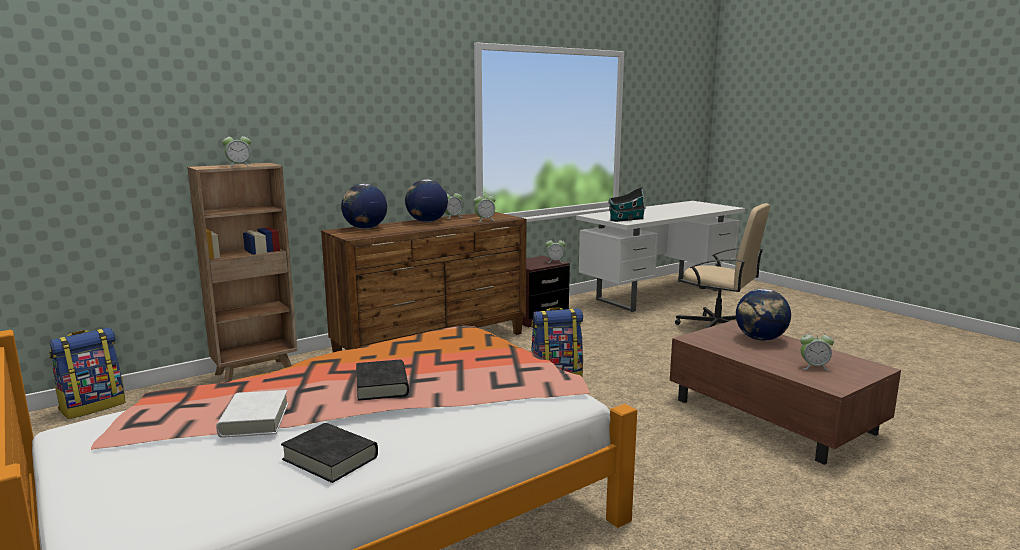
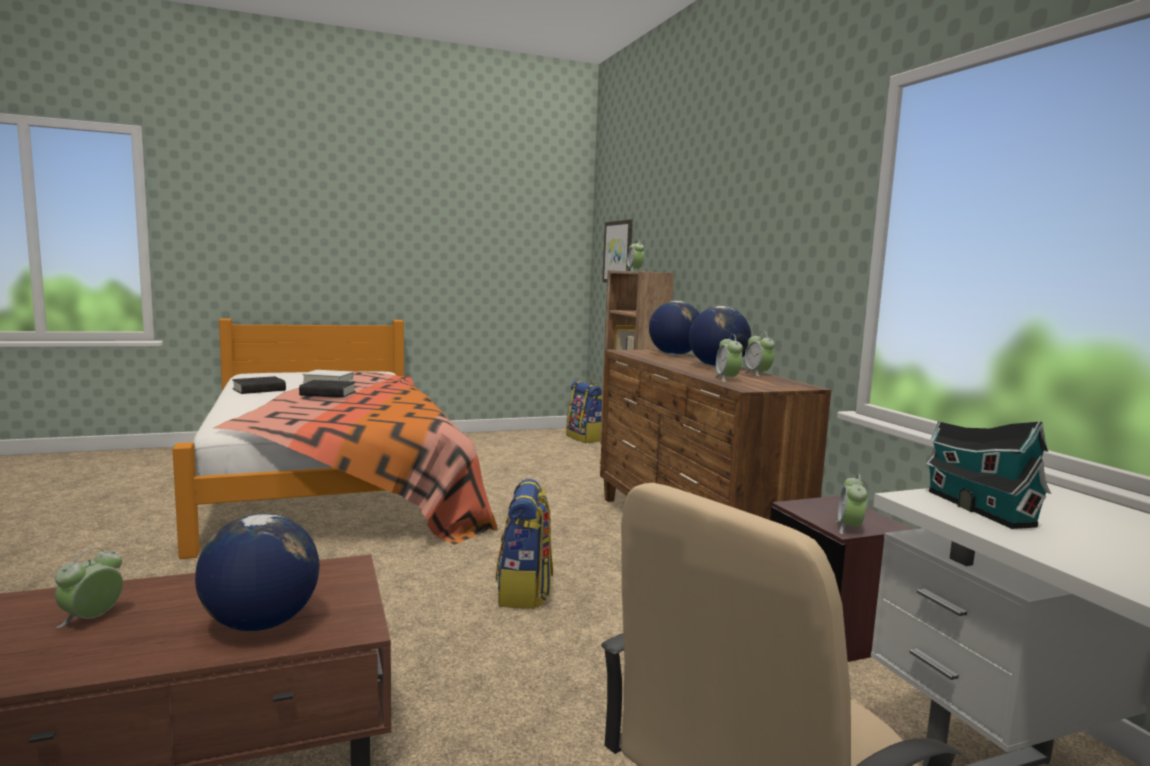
camera: 105 degrees right, 5 degrees down
(89, 146) = (618, 252): none -> picture

